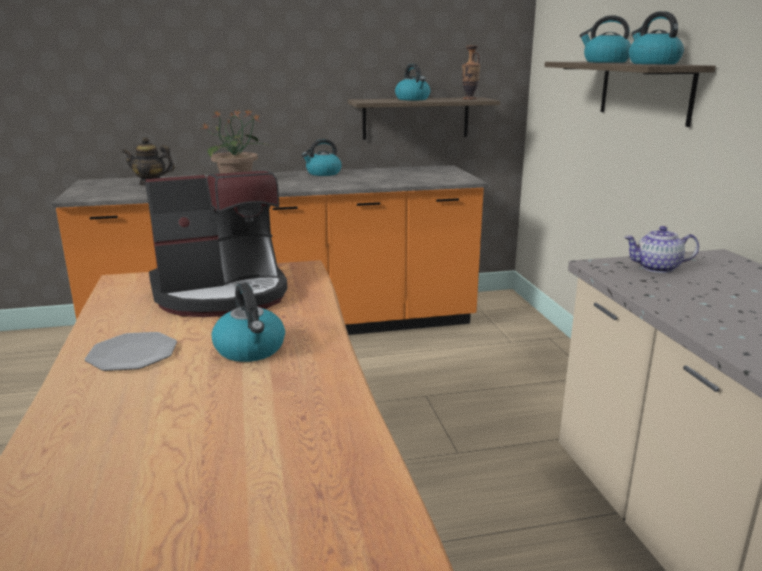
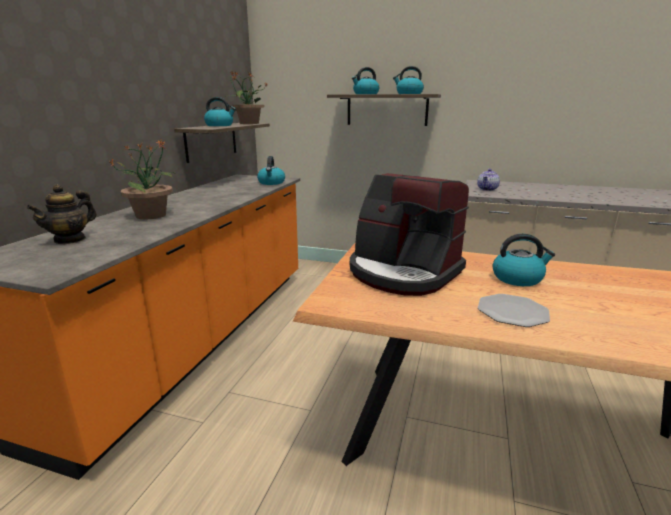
camera: 60 degrees left, 0 degrees up
(222, 293) = (403, 273): coffee machine -> coffee machine turned 120 degrees clockwise
(323, 173) = (186, 195): kettle -> kettle (271, 183)
(469, 99) = (248, 123): vase -> potted plant

